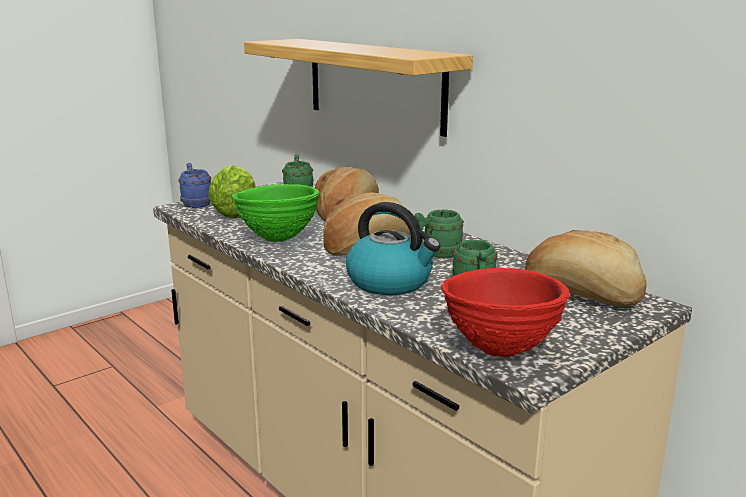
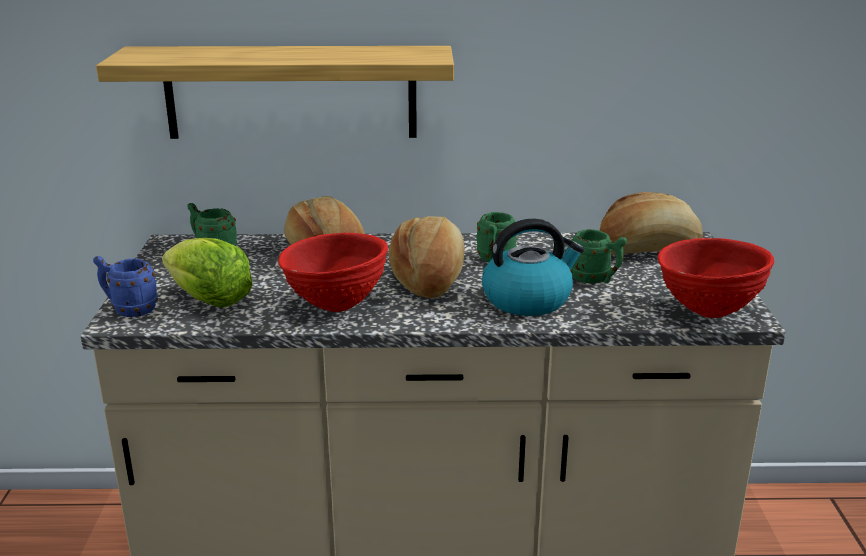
camera: 50 degrees left, 5 degrees up
(278, 239) = (336, 306): green bowl -> red bowl

